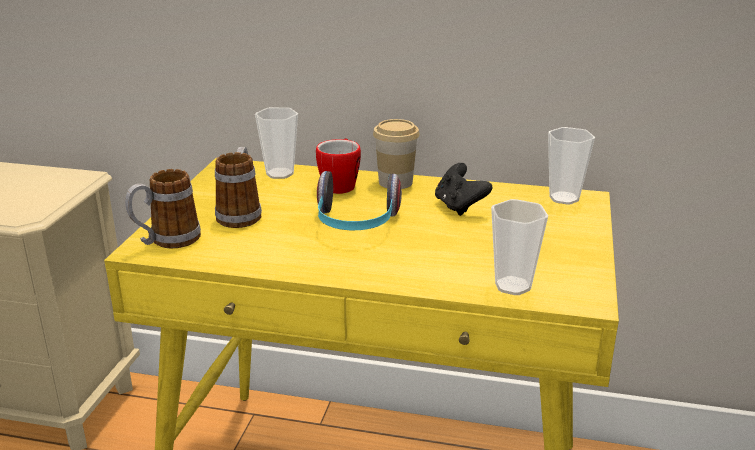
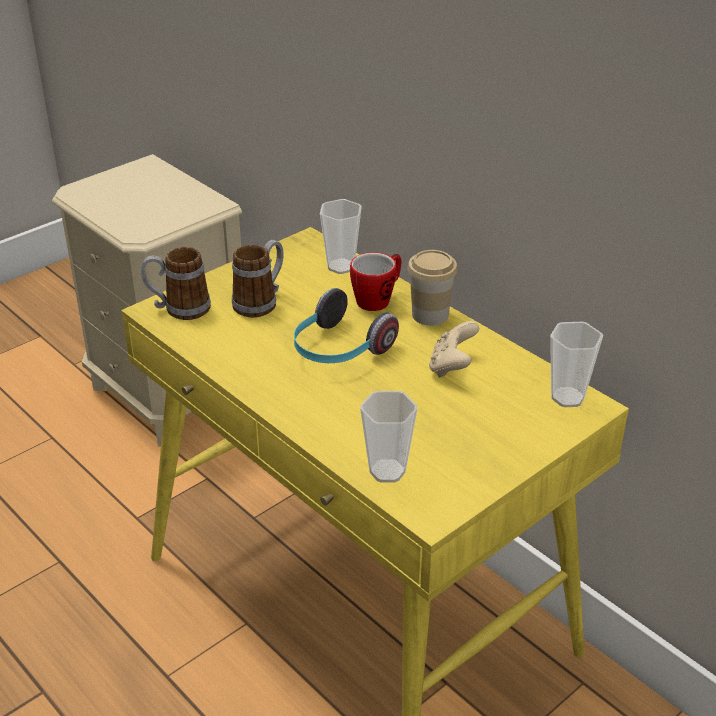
camera: 35 degrees right, 10 degrees up
(459, 207) = (452, 367): black game controller -> beige game controller

